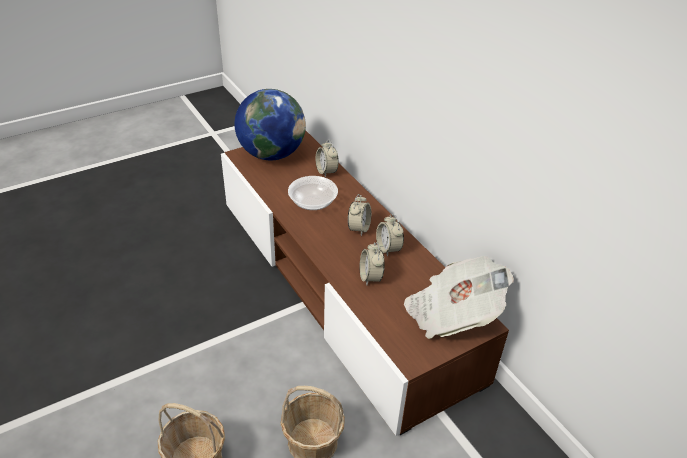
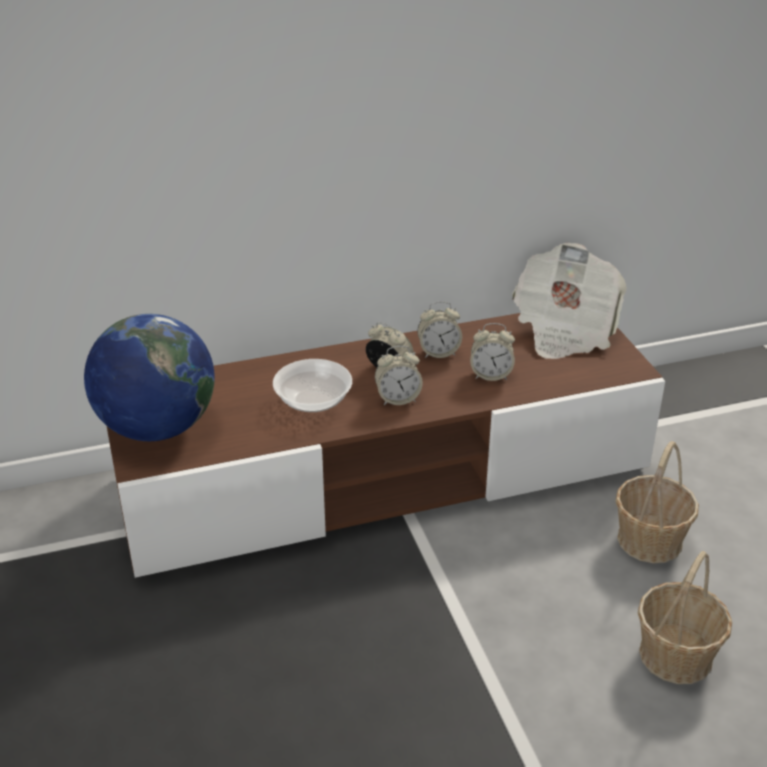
camera: 75 degrees left, 5 degrees down
(326, 171) = (238, 378): alarm clock -> alarm clock (398, 399)

